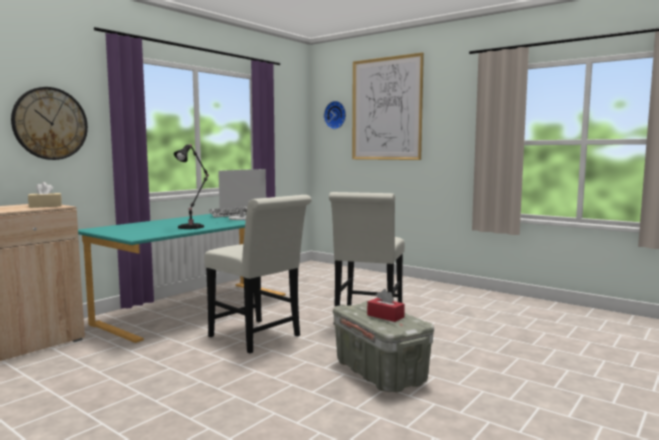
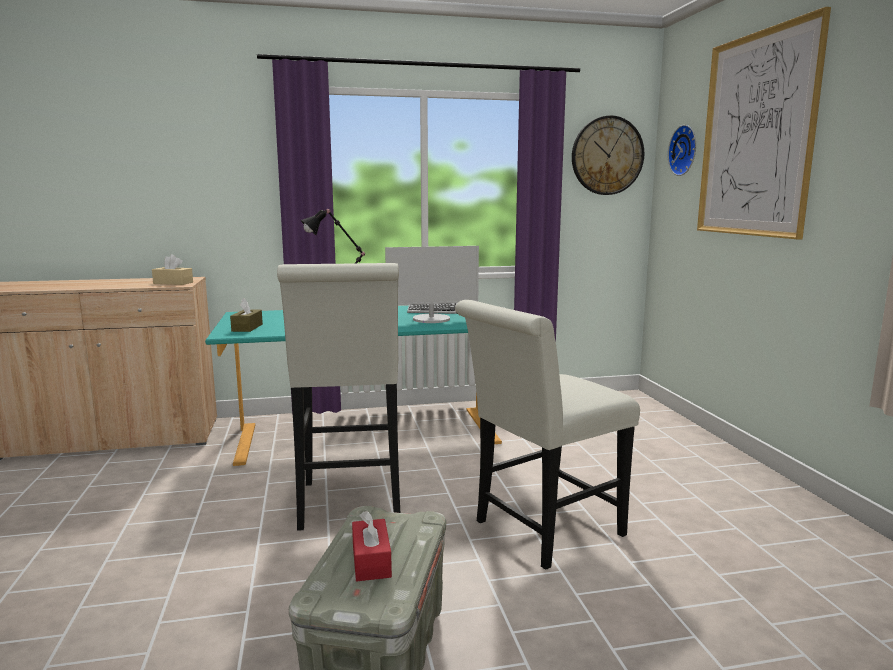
camera: 40 degrees right, 5 degrees up
(50, 123) = (212, 182): wall clock -> wall clock (607, 156)
(136, 233) = (247, 328): none -> brown tissue box
(259, 337) = (350, 507): white chair -> white stool

